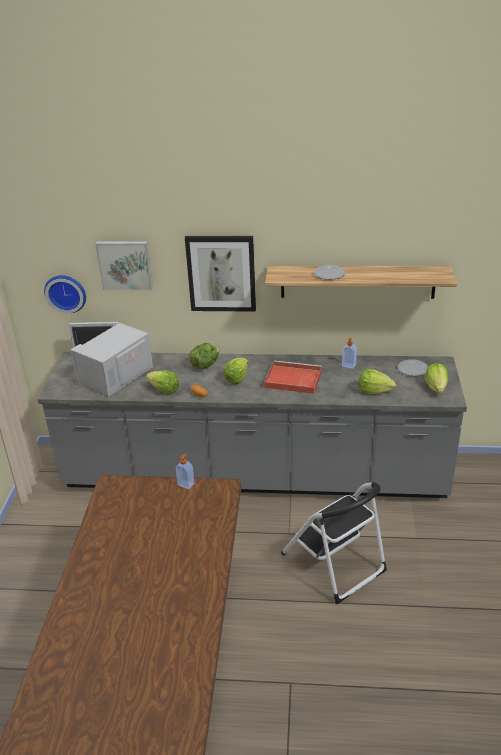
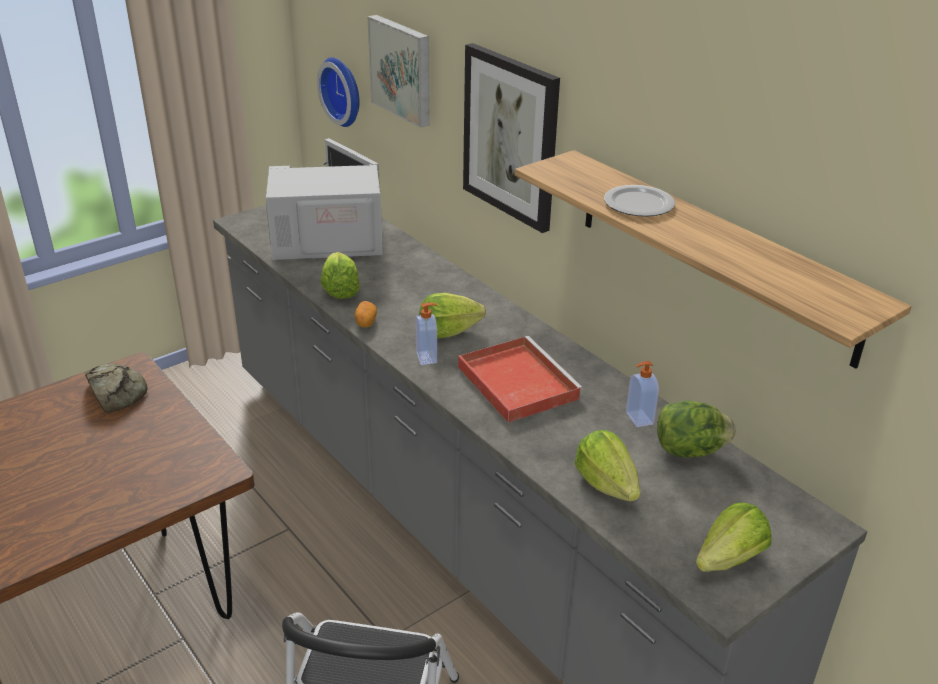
camera: 45 degrees right, 0 degrees up
(123, 496) = (115, 392): none -> bread
(186, 484) = (192, 430): soap dispenser -> soap dispenser (427, 357)
(205, 365) = (443, 291): lettuce -> lettuce (689, 450)
(413, 369) = (743, 497): plate -> none

